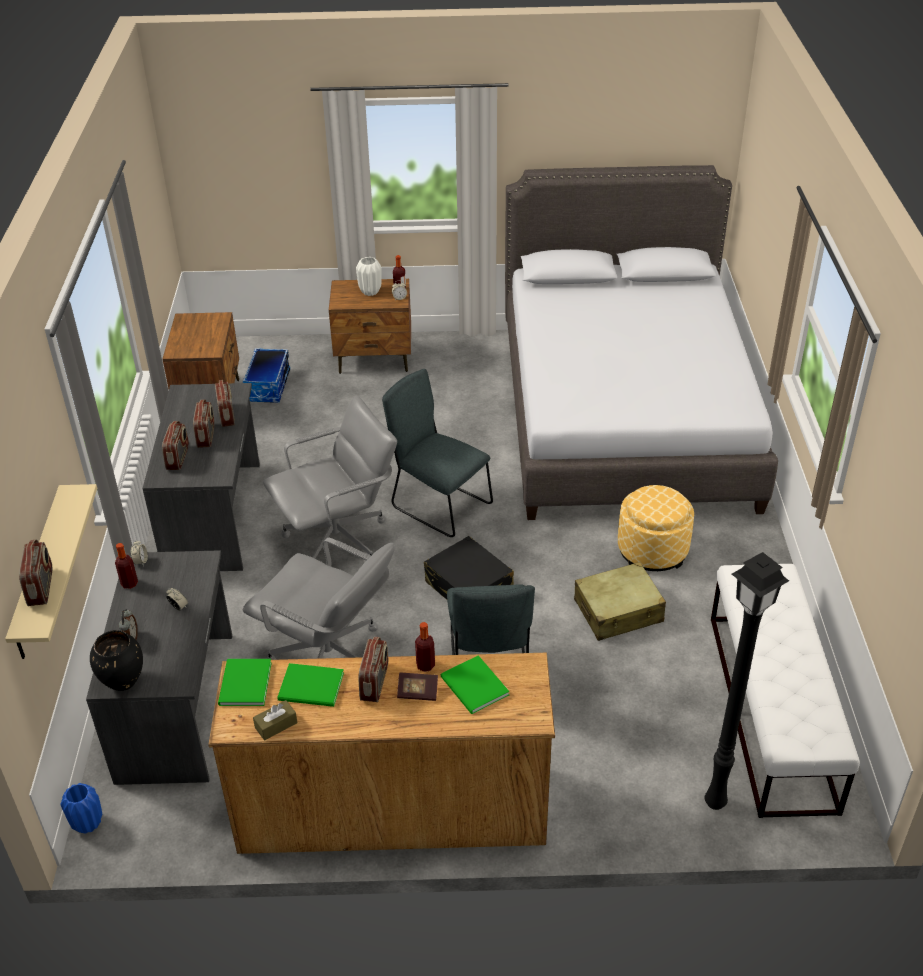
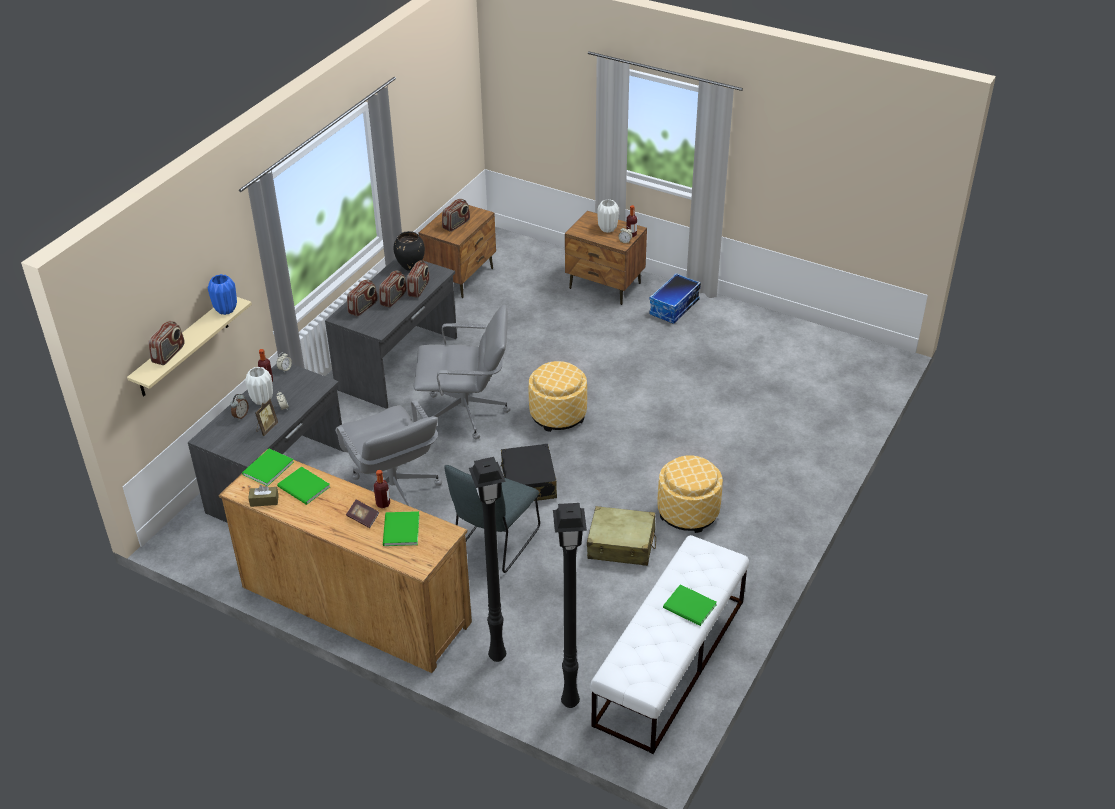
camera: 30 degrees right, 0 degrees up
(87, 824) = (173, 529): blue vase -> blue vase (225, 310)
(123, 682) = (215, 441): black vase -> black vase (410, 266)
(143, 608) = (262, 400): none -> white vase
(178, 640) = (266, 428): none -> picture frame
(269, 386) = (510, 280): storage box -> storage box (674, 308)
(375, 682) = (343, 501): radio -> radio (456, 224)
(438, 504) = (558, 414): grey chair -> ottoman
(596, 790) = (496, 655): none -> black floor lamp
(624, 415) = (763, 400): grey bed -> none
(793, 639) = (690, 608): none -> green book

